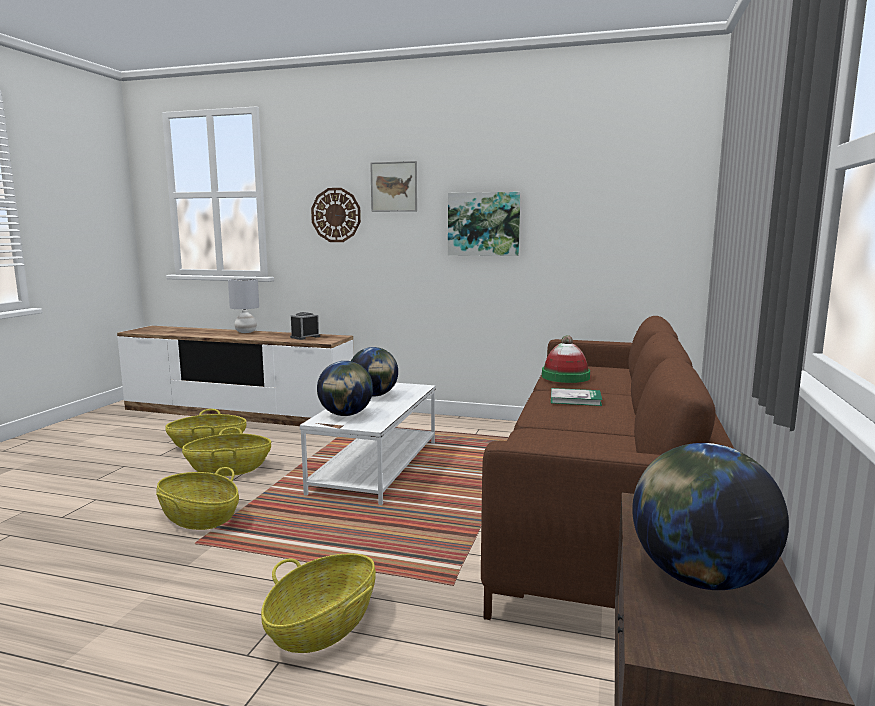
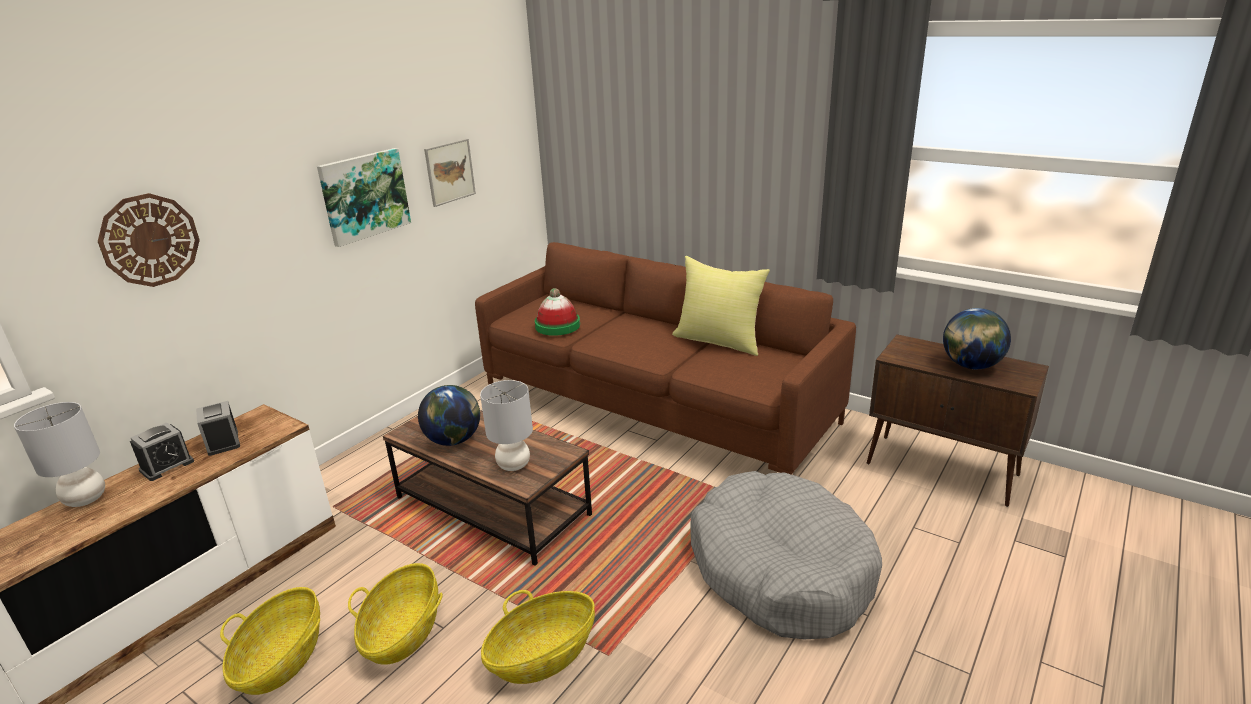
camera: 70 degrees left, 15 degrees up
(278, 335) = (167, 466): none -> alarm clock
(323, 626) = (780, 569): basket -> grey dog bed
(346, 415) = (514, 465): globe -> grey table lamp
(376, 467) = (493, 506): white coffee table -> brown coffee table
(394, 186) = (237, 173): picture -> picture (450, 172)
(575, 399) = (631, 337): book -> none
(623, 433) = (719, 341): none -> yellow pillow

